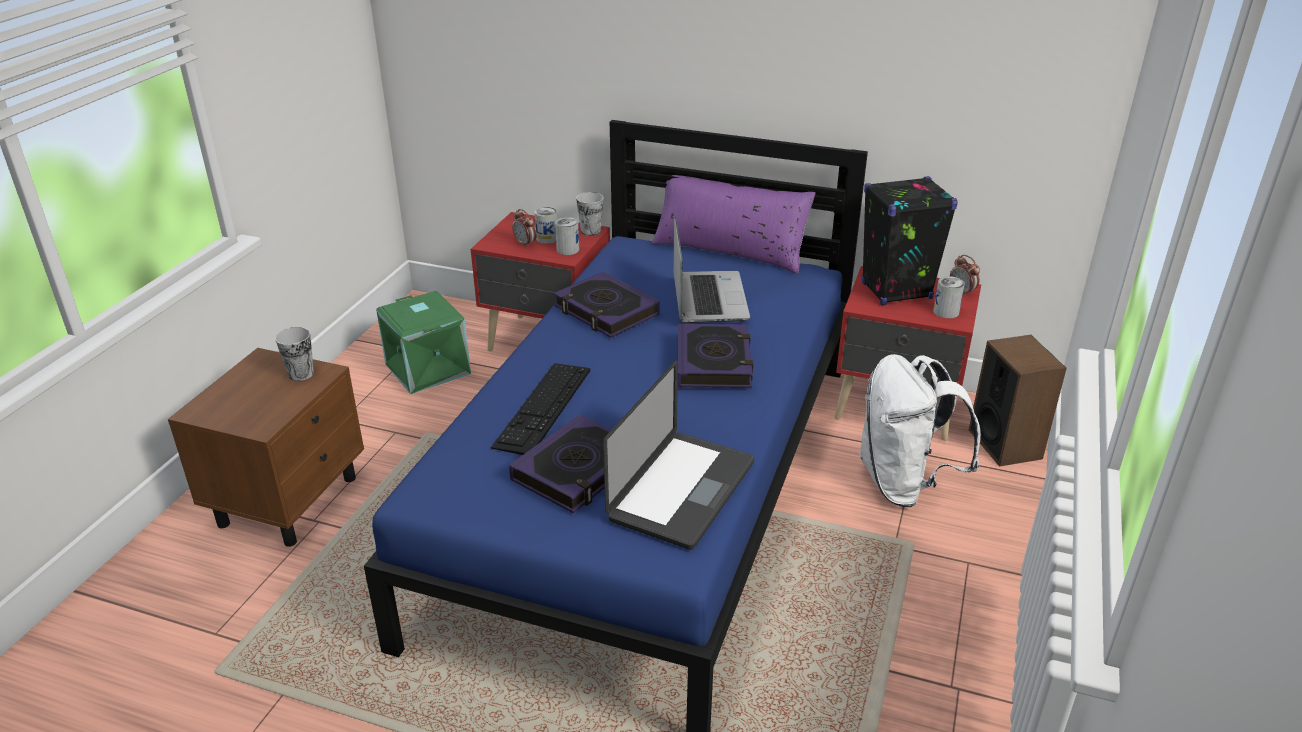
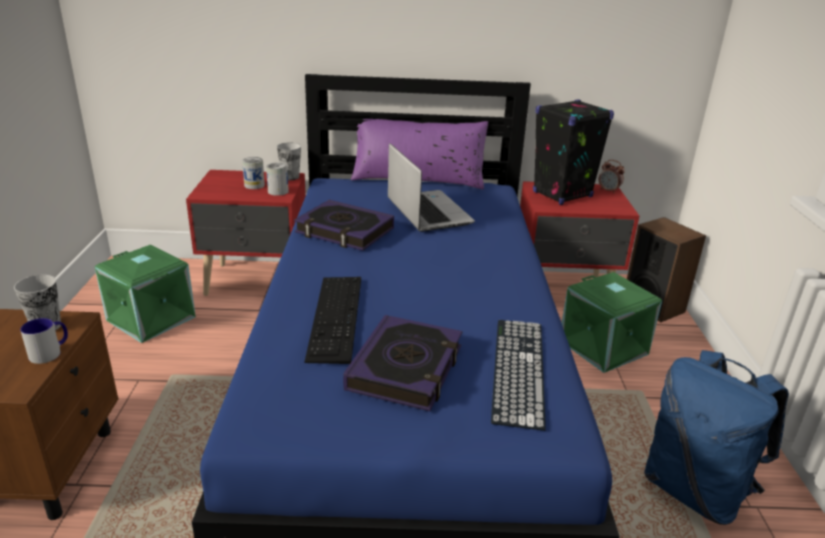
camera: 20 degrees left, 5 degrees down
(296, 400) = (50, 352): none -> mug
(525, 244) = (236, 191): alarm clock -> none
(682, 491) = (518, 369): laptop -> keyboard
(714, 363) = (467, 258): book -> none
(899, 657) = (695, 491): none -> blue backpack
(904, 484) = (604, 347): white backpack -> green storage box
(946, 312) = (609, 204): can -> none

